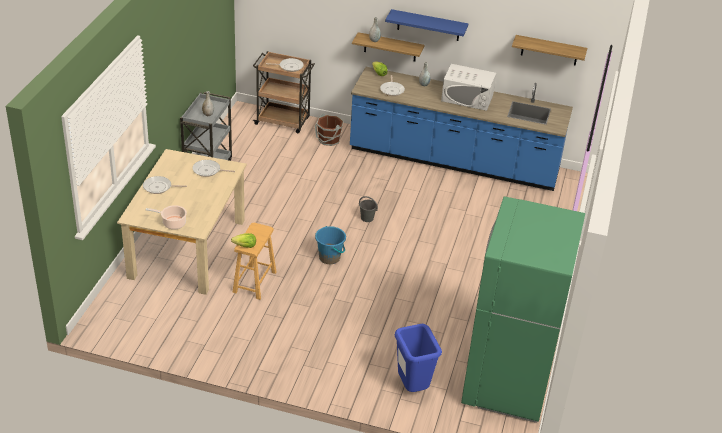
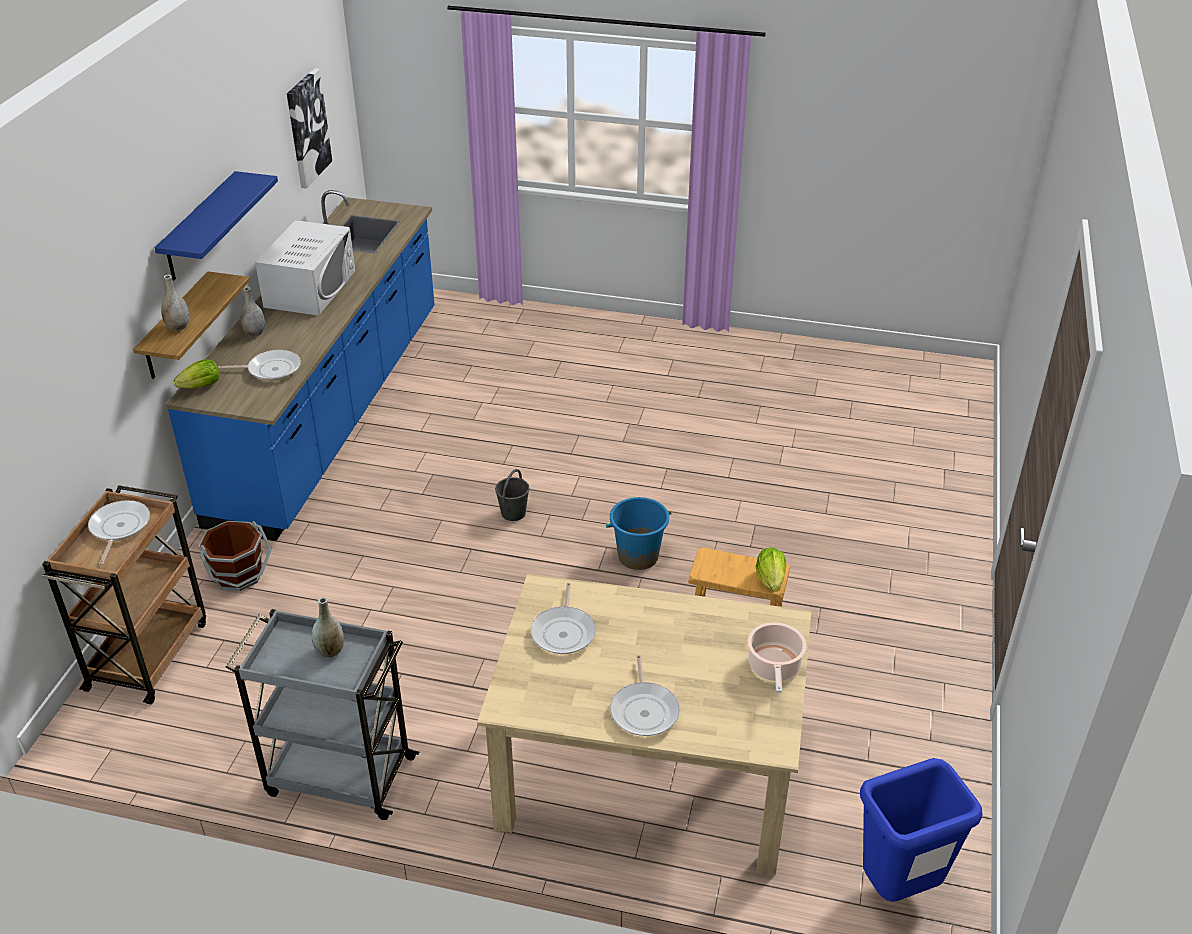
camera: 90 degrees left, 0 degrees up
(412, 387) = (925, 458): blue trash can -> blue trash can (898, 889)
(507, 383) = (877, 375): green fridge -> none
(549, 50) = (307, 128): shelf -> picture

